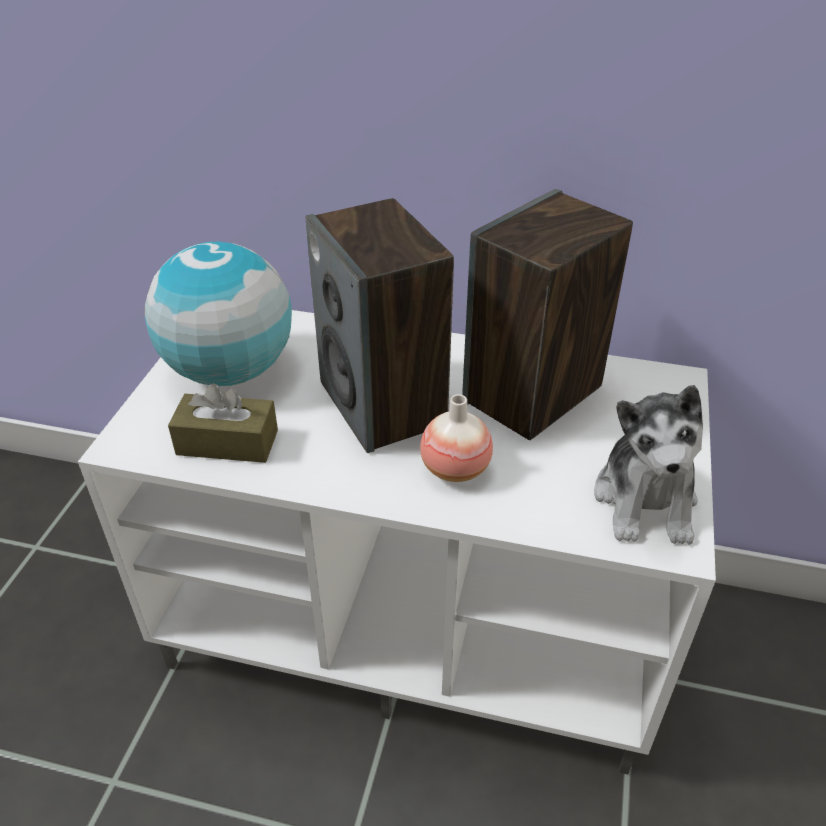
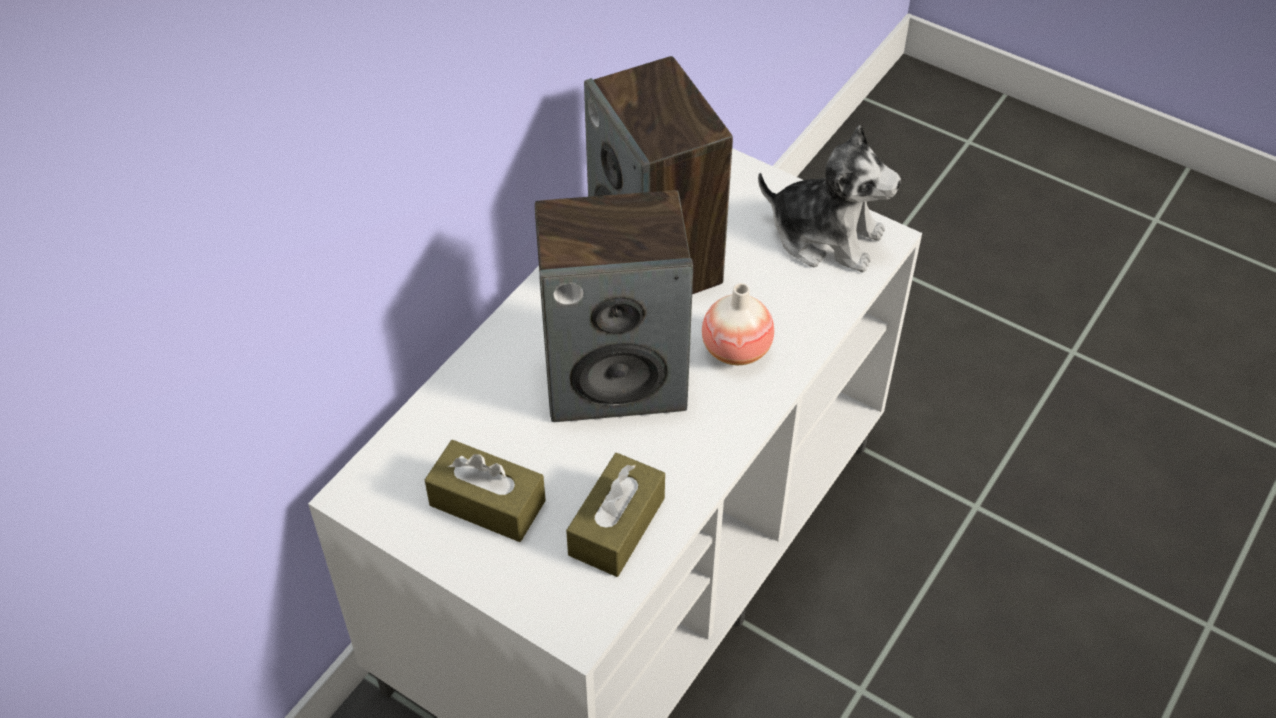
camera: 70 degrees left, 10 degrees up
(230, 371) = (487, 503): globe -> brown tissue box

